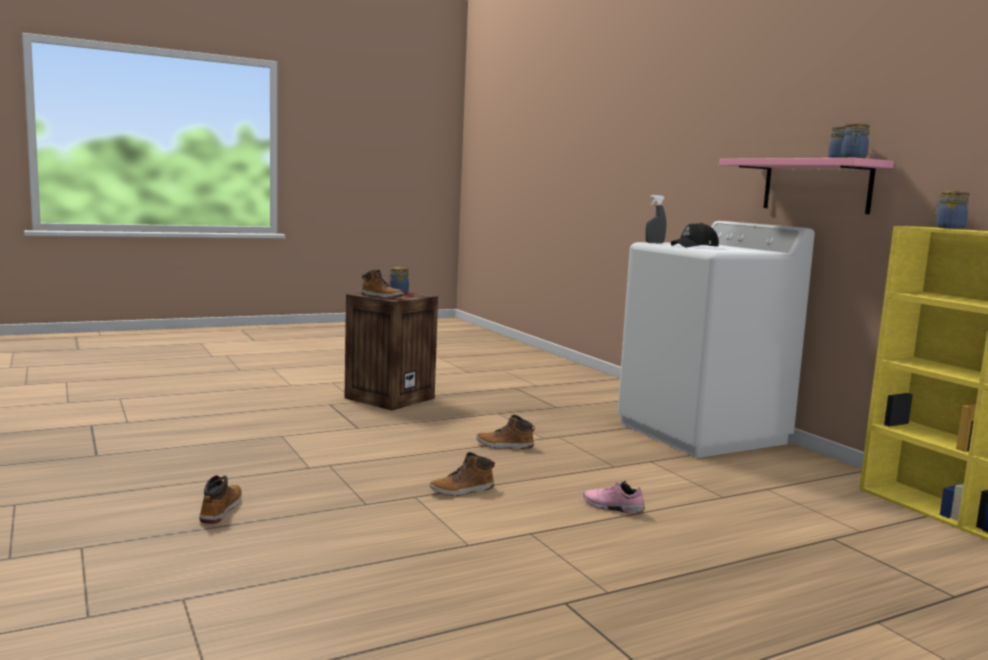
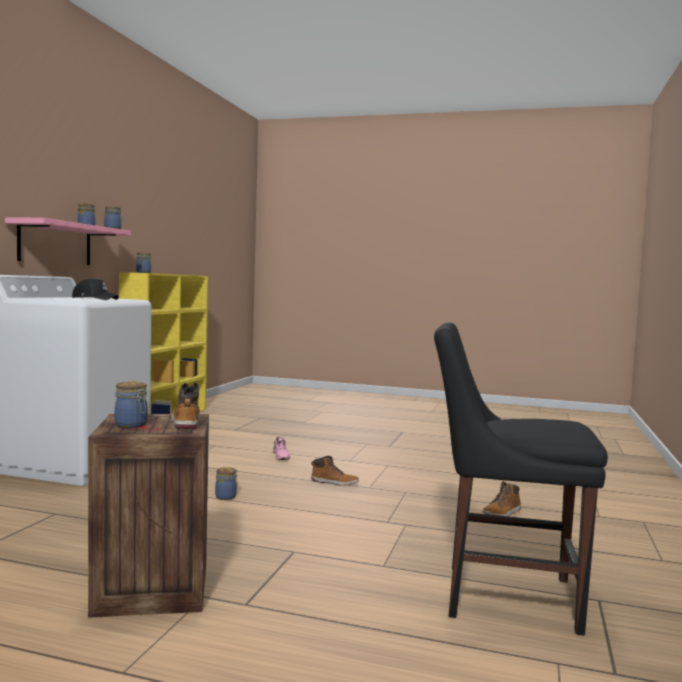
camera: 135 degrees left, 5 degrees down
(176, 440) = (502, 595): none -> black chair
(504, 446) = (226, 497): boot -> jar
(654, 243) = (81, 300): grey spray bottle -> none

